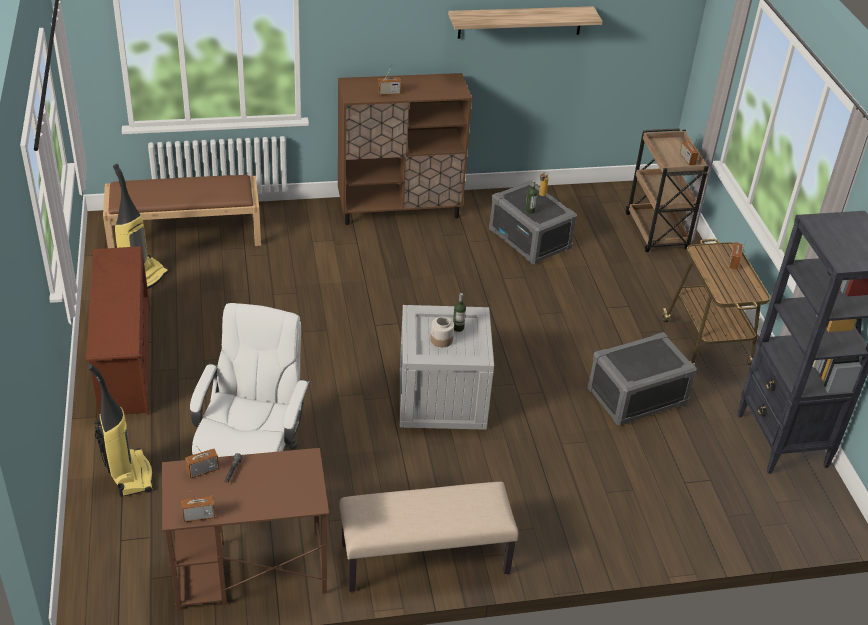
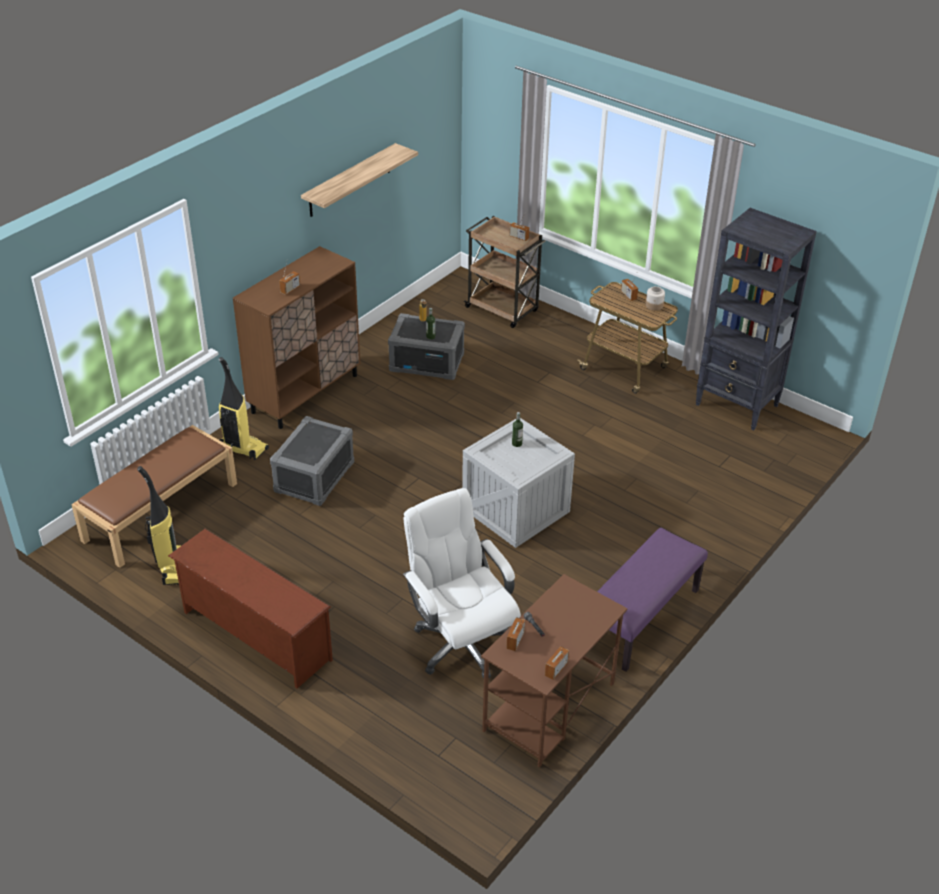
camera: 40 degrees left, 0 degrees up
(129, 475) = (380, 710): vacuum cleaner -> vacuum cleaner (242, 448)
(424, 559) = (641, 619): beige bench -> purple bench
(441, 340) = (518, 458): jar -> jar (654, 305)
(637, 397) = (628, 430): grey storage box -> grey storage box (314, 477)

